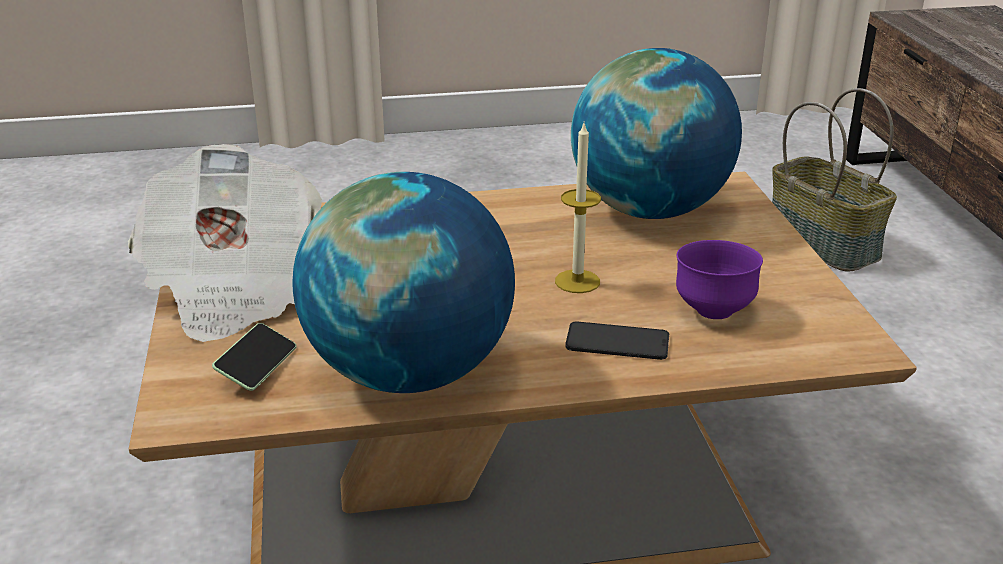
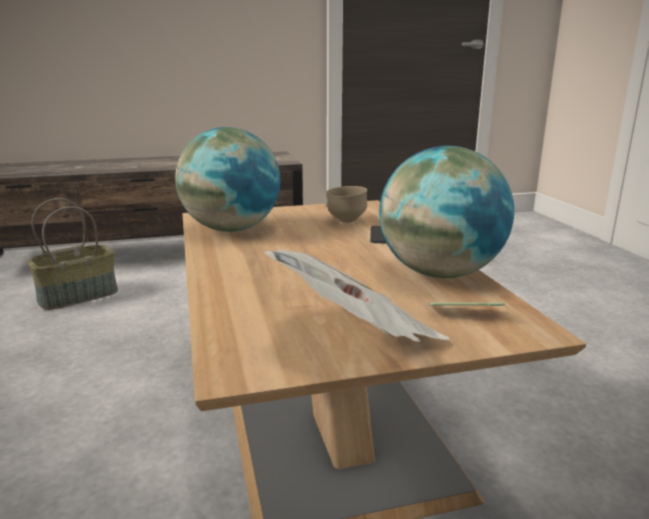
camera: 95 degrees left, 10 degrees down
(577, 281) = (322, 242): candle -> none
(713, 311) = (346, 221): purple bowl -> brown bowl

